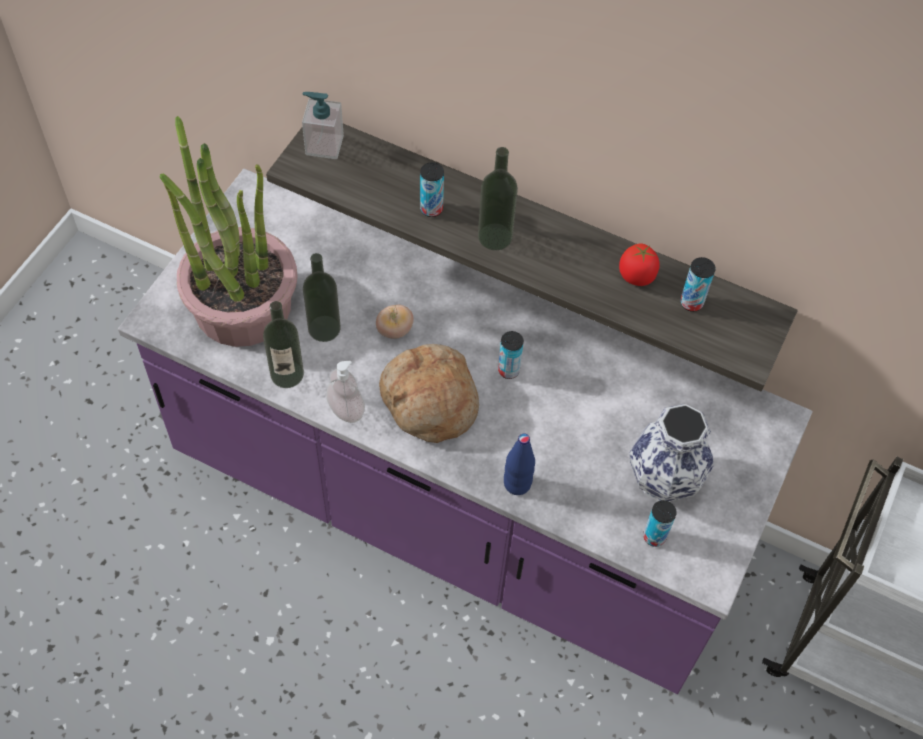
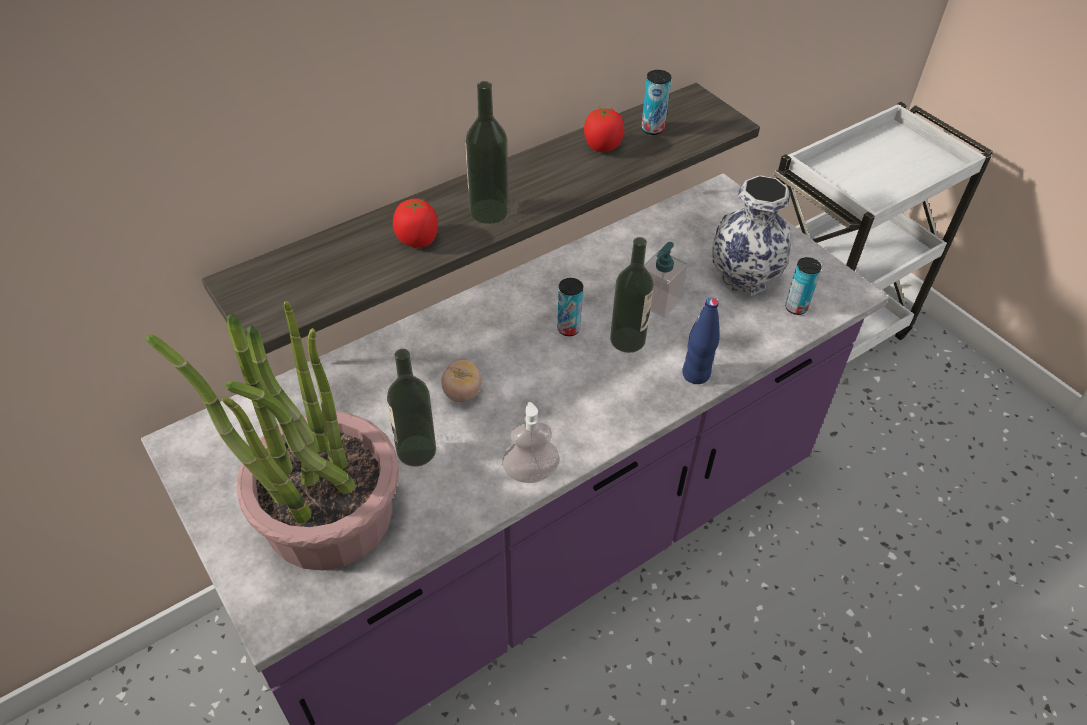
camera: 60 degrees left, 10 degrees down
(287, 374) = (451, 508): bottle -> bottle (627, 340)
(324, 145) = (257, 287): soap dispenser -> soap dispenser (658, 302)
(429, 401) = (564, 400): bread -> none
(431, 209) = (418, 240): can -> tomato

